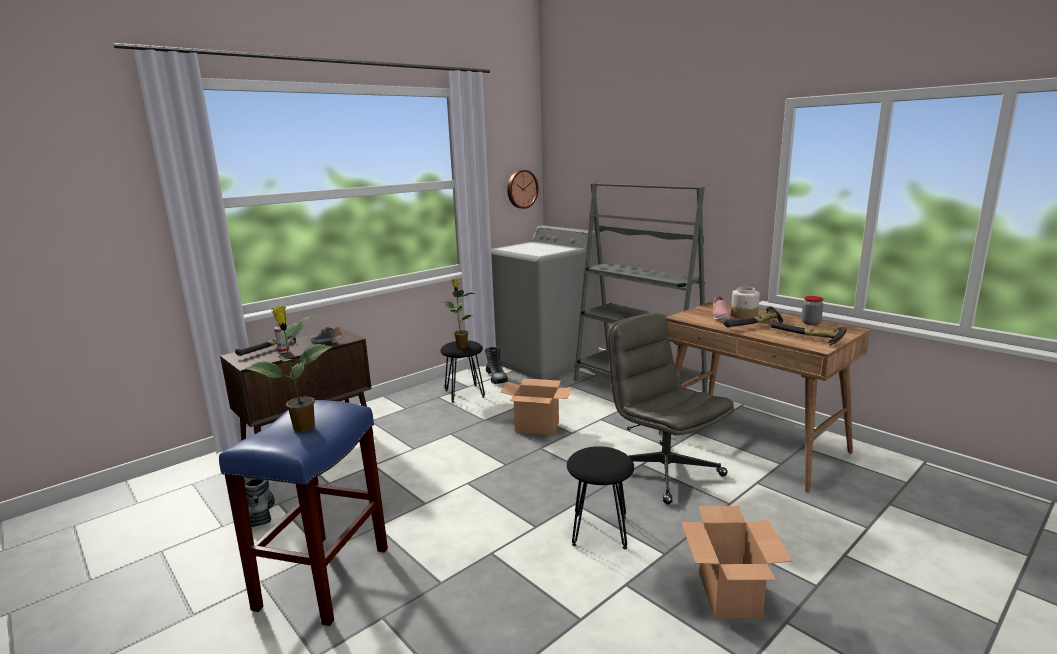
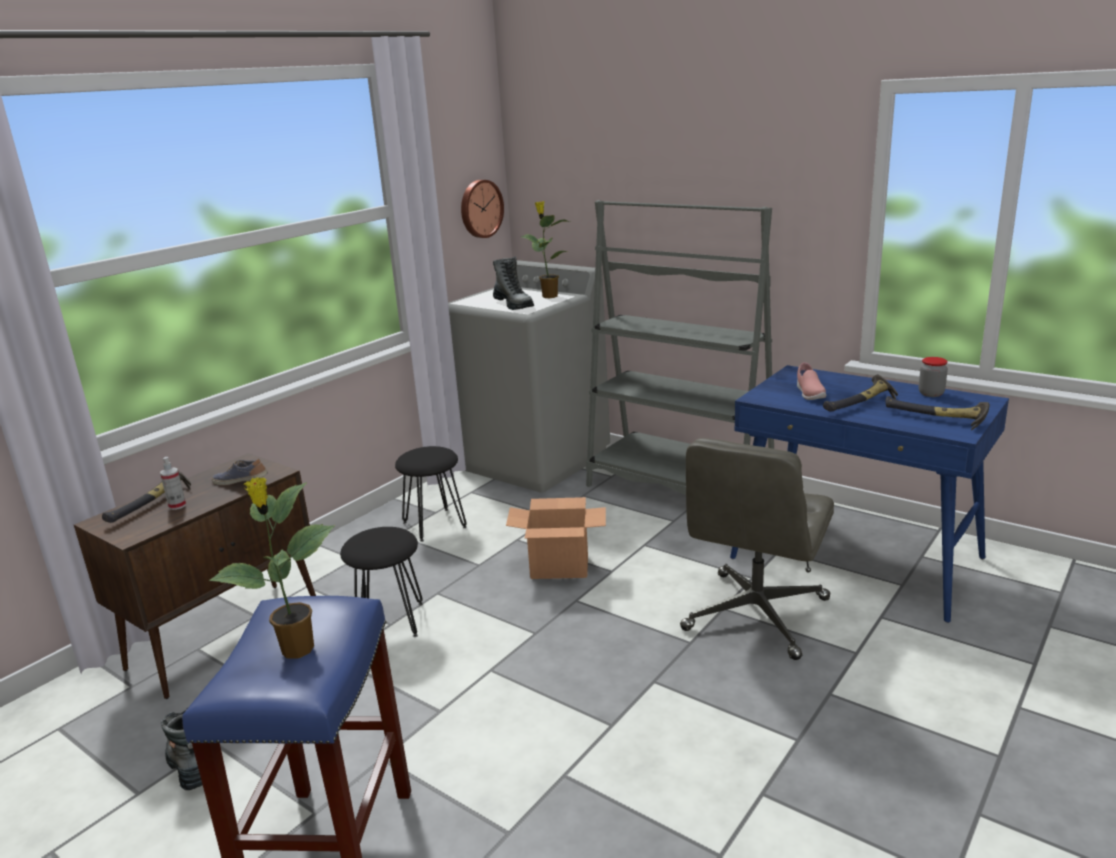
camera: 10 degrees left, 5 degrees up
(461, 346) = (427, 458): potted plant -> potted plant (549, 296)
(496, 377) = (472, 493): boot -> boot (514, 304)
(599, 530) = (701, 717): black stool -> black stool (390, 621)
(663, 471) = (756, 615): grey office chair -> grey office chair turned 105 degrees counterclockwise
(729, 595) = (899, 788): cardboard box -> none
(744, 316) = (840, 388): jar -> none
(752, 443) = (857, 558): brown desk -> blue desk

